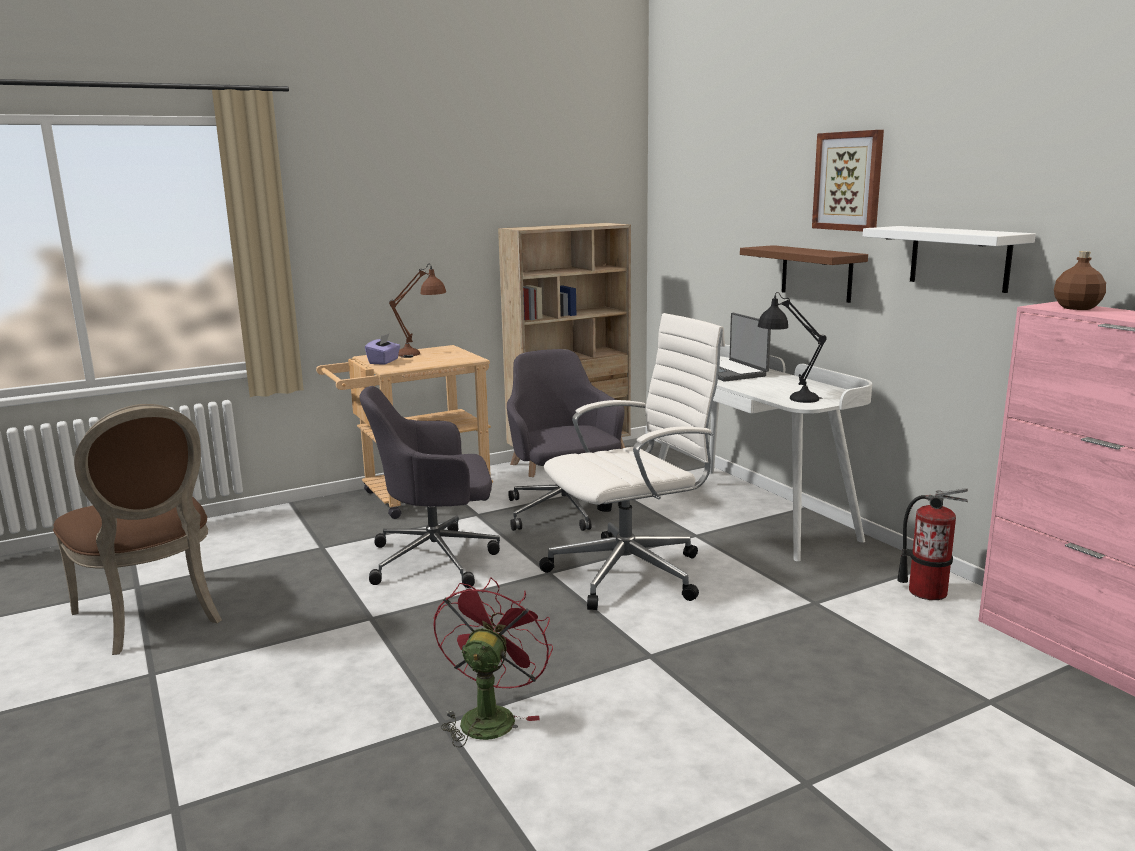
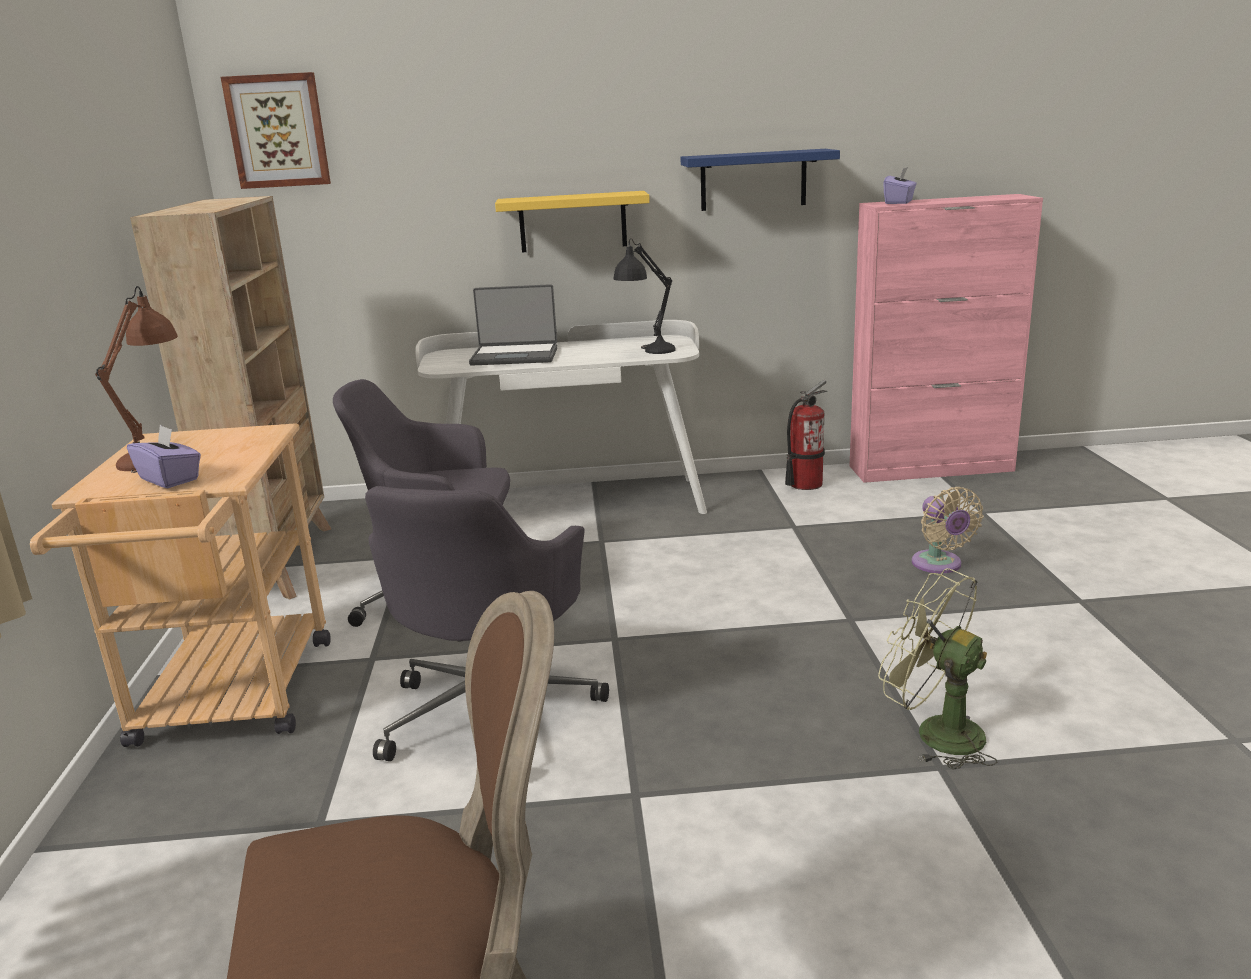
camera: 65 degrees left, 5 degrees up
(490, 715) = (935, 732): red fan -> green fan
(631, 573) = (660, 591): white office chair -> none
(808, 687) = (939, 565): none -> beige fan
(816, 273) = (572, 222): brown shelf -> yellow shelf
(848, 181) = (606, 114): picture -> picture (278, 131)
(959, 258) = (753, 180): white shelf -> blue shelf
(1077, 308) = (899, 202): brown bottle -> purple tissue box

